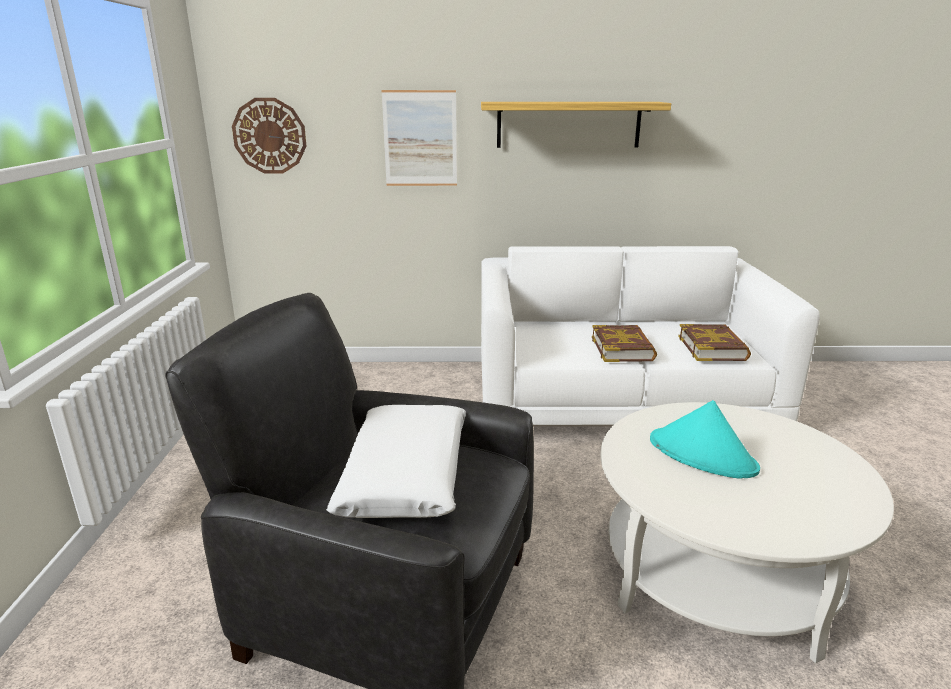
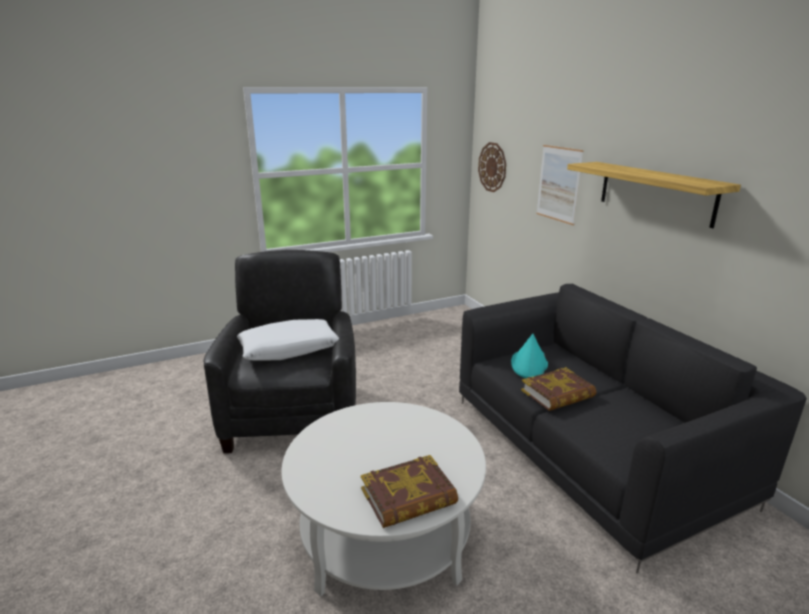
camera: 65 degrees right, 0 degrees up
(619, 398) = (591, 449): white sofa -> black sofa
(702, 454) = (387, 441): turquoise hat -> turquoise hat (529, 364)
(712, 348) = (616, 437): book -> book (408, 497)

